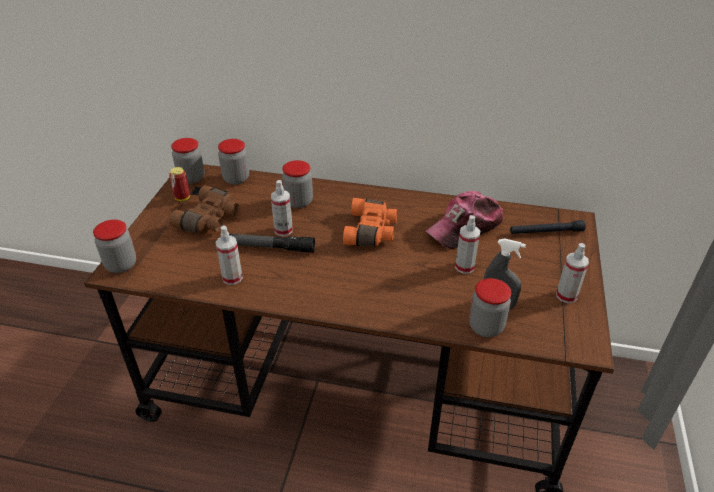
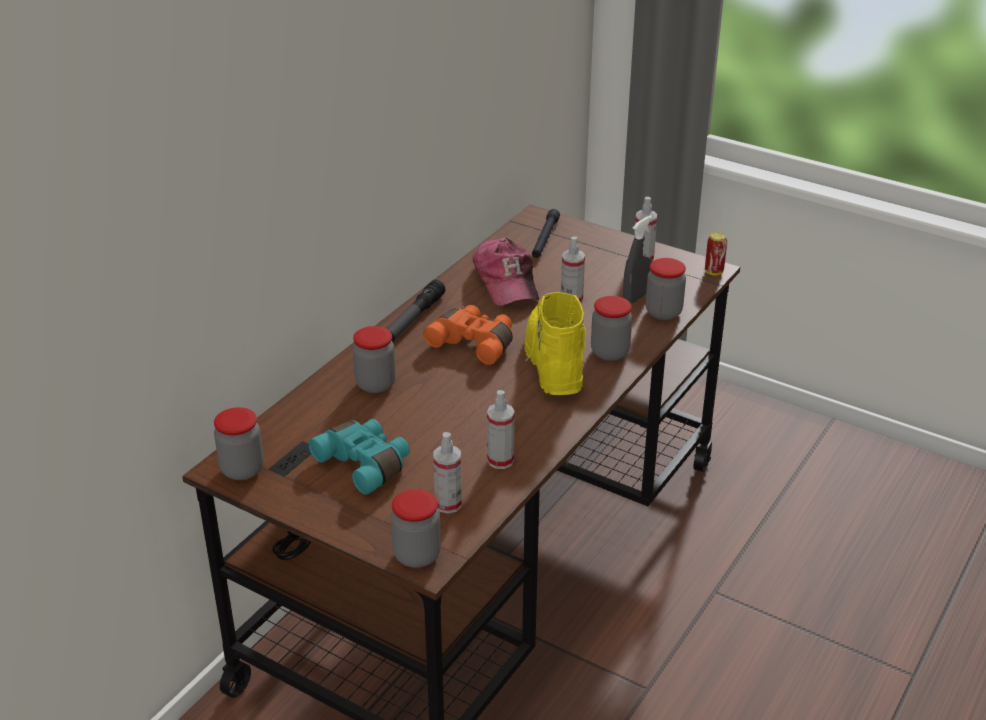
camera: 70 degrees left, 5 degrees down
(182, 198) = (291, 483): can -> can (713, 272)
(210, 220) = (366, 464): brown binoculars -> turquoise binoculars
(236, 179) = (277, 428): jar -> jar (609, 352)
(271, 247) = (459, 421): flashlight -> flashlight (413, 319)
(283, 230) = (429, 406): spray bottle -> spray bottle (448, 504)
(368, 276) = (553, 363): none -> yellow boot

